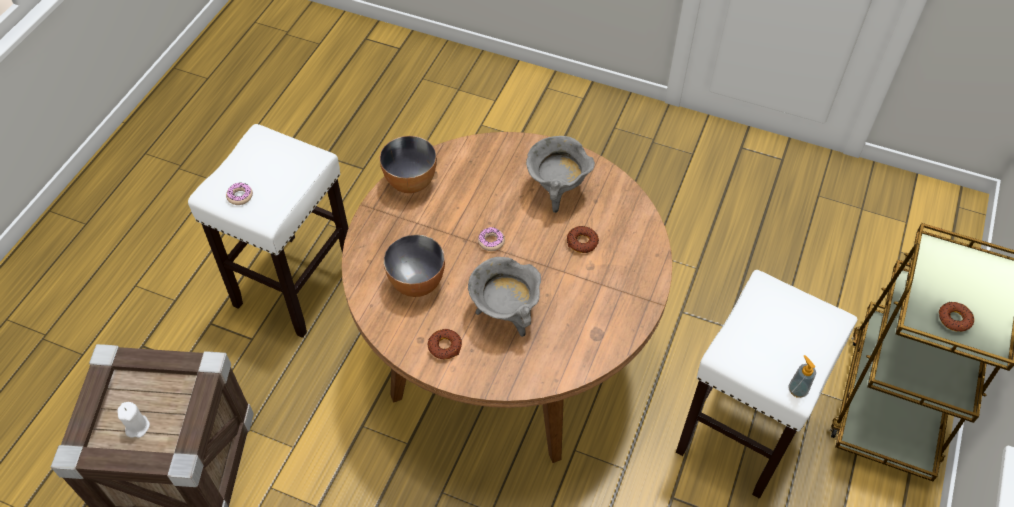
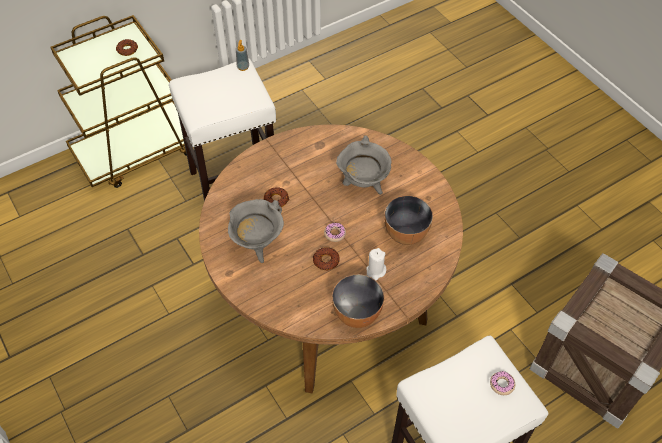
camera: 145 degrees left, 0 degrees up
(137, 426) = (630, 310): white candle -> white candle (375, 271)
(445, 346) = (415, 186): donut -> donut (326, 260)

